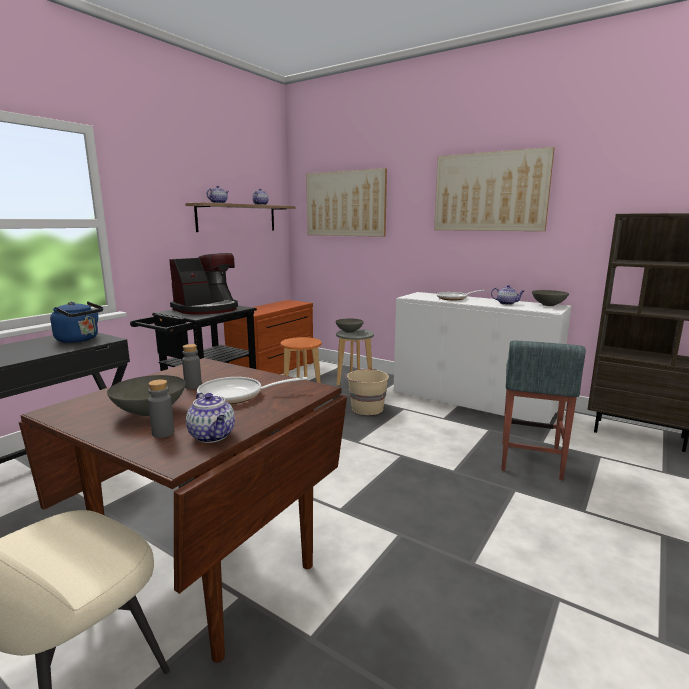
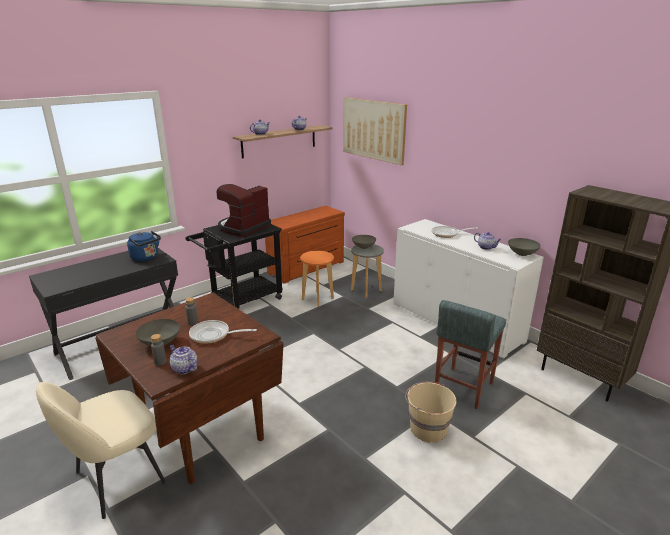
camera: 15 degrees right, 10 degrees up
(207, 309) = (243, 227): coffee machine -> coffee machine turned 150 degrees clockwise
(213, 436) = (184, 368): teapot -> teapot turned 150 degrees clockwise
(366, 408) = (362, 318): beige bucket -> beige bucket (427, 428)
(490, 192) = (487, 142): picture -> none

